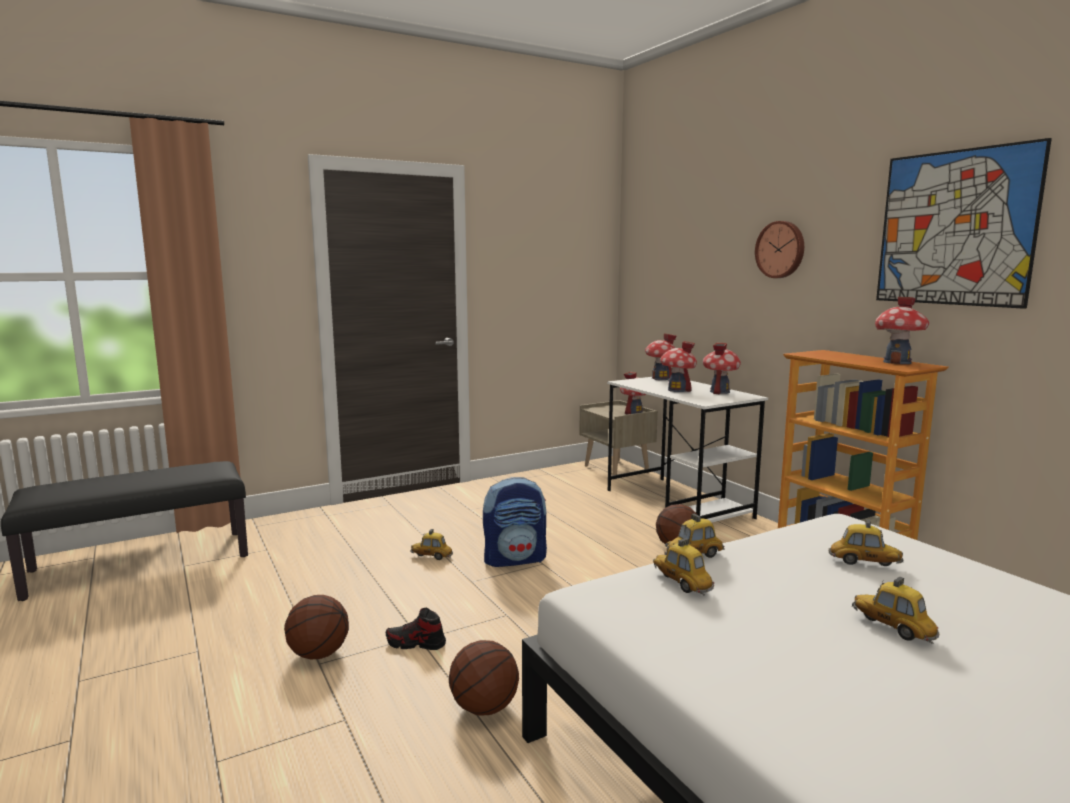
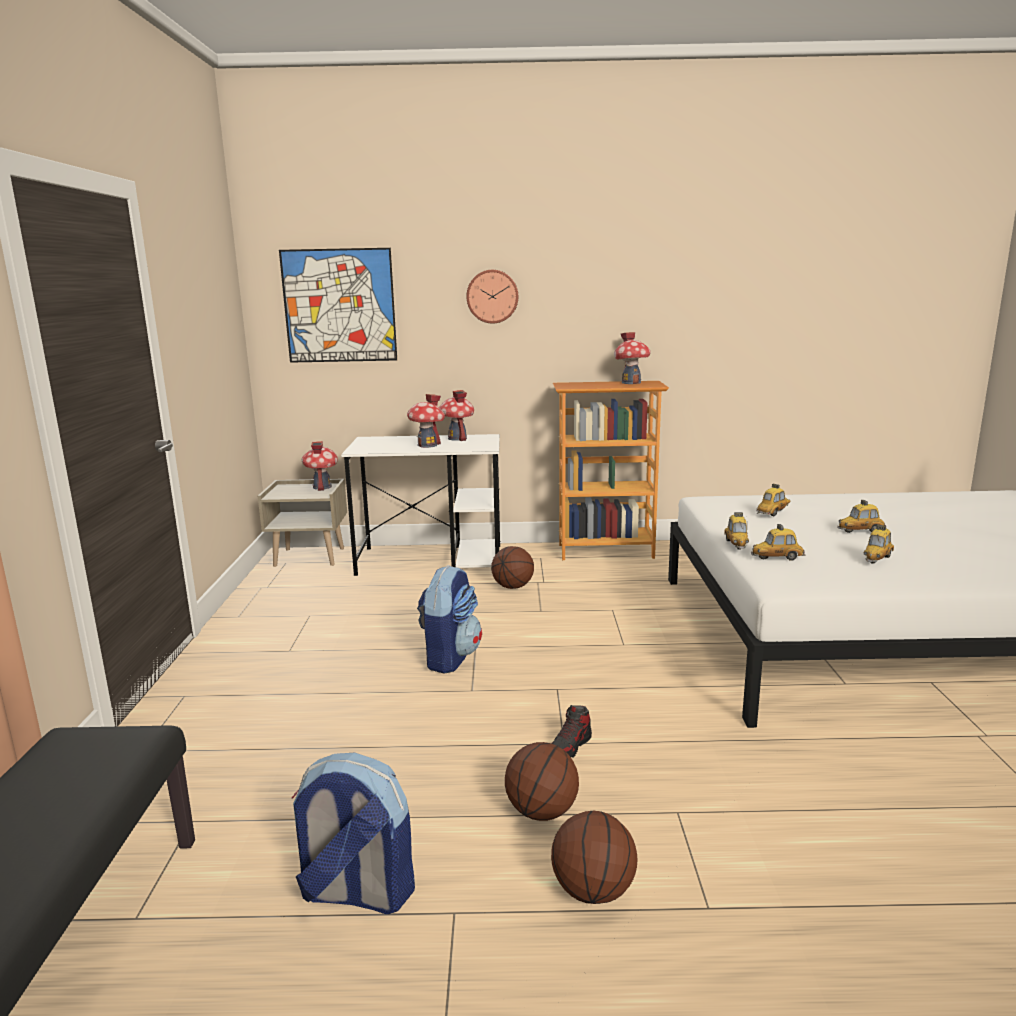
camera: 60 degrees left, 5 degrees up
(211, 614) = (356, 893): none -> backpack
(431, 556) = (385, 699): toy car -> toy car (877, 559)
(483, 708) = (700, 735): basketball -> basketball (593, 891)
(660, 378) = (370, 440): toy house -> none
(954, 228) = (649, 279): picture -> picture (339, 306)

